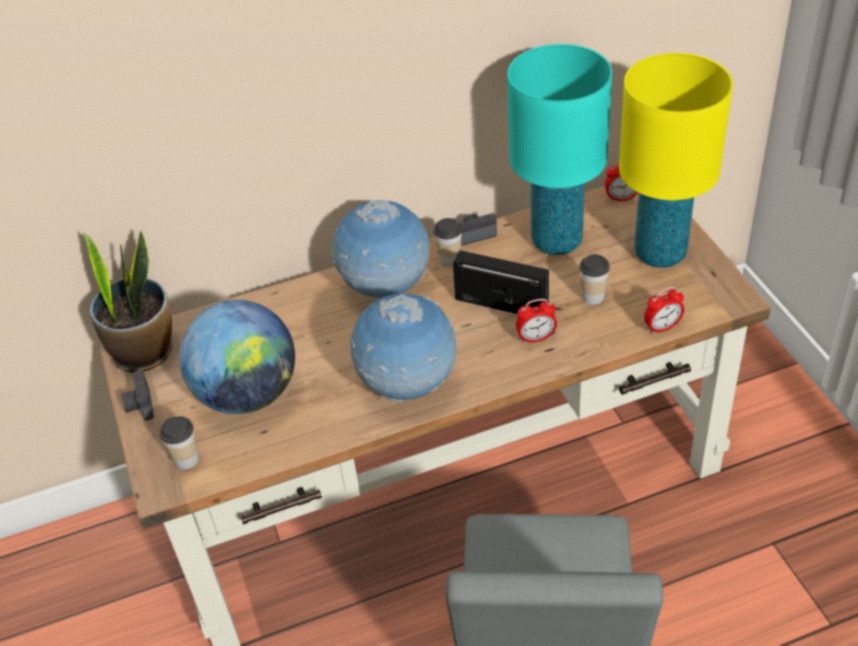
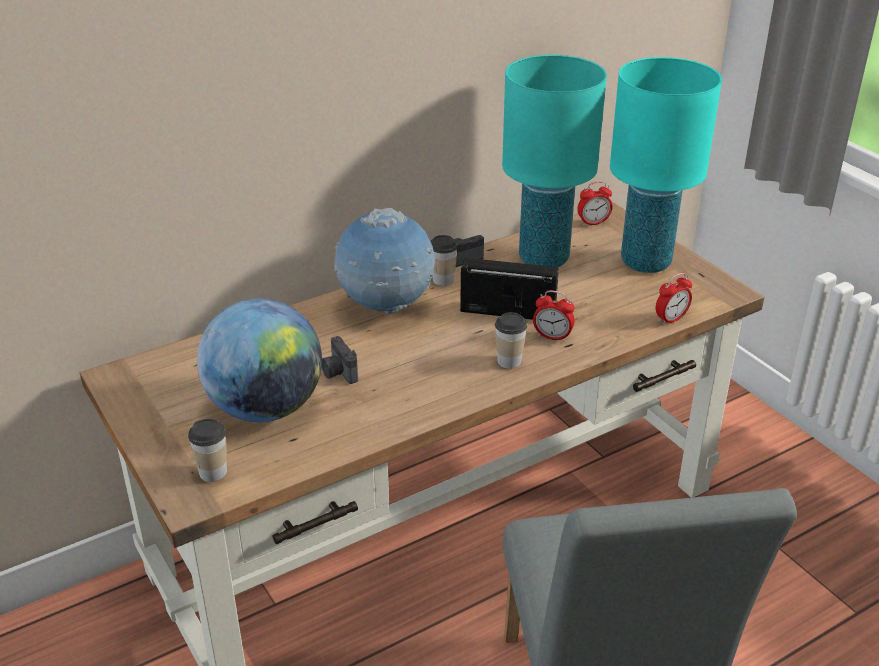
camera: 15 degrees left, 10 degrees down
(140, 405) = (145, 428): camera -> camera (338, 373)
(144, 351) = (137, 379): potted plant -> none
(408, 386) = (436, 386): globe -> none
(536, 338) = (552, 337): alarm clock -> alarm clock turned 45 degrees clockwise
(593, 296) = (595, 300): cup -> cup (509, 361)
(660, 253) = (646, 262): yellow table lamp -> turquoise table lamp

